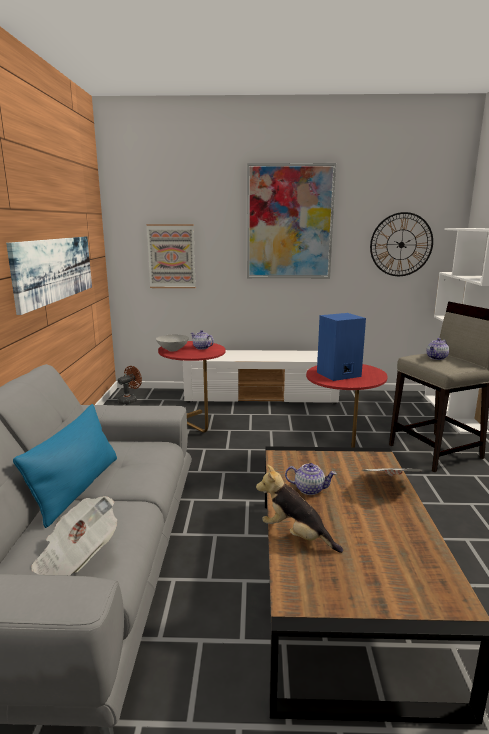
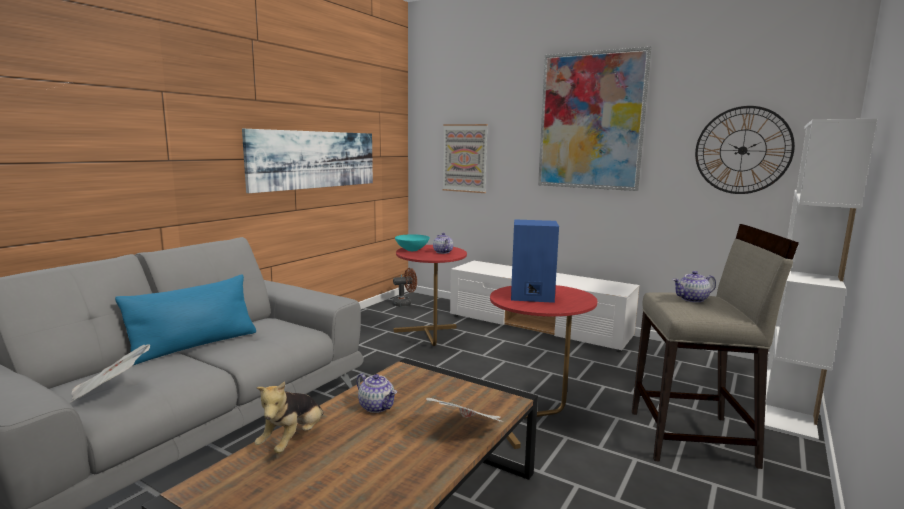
camera: 30 degrees right, 5 degrees down
(173, 350) = (412, 250): grey bowl -> turquoise bowl
(296, 535) = (293, 440): plush toy -> plush toy turned 135 degrees counterclockwise

